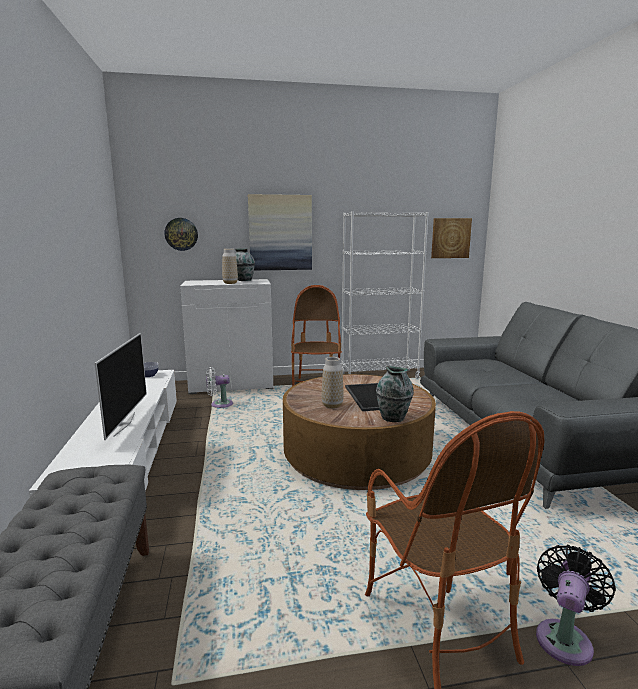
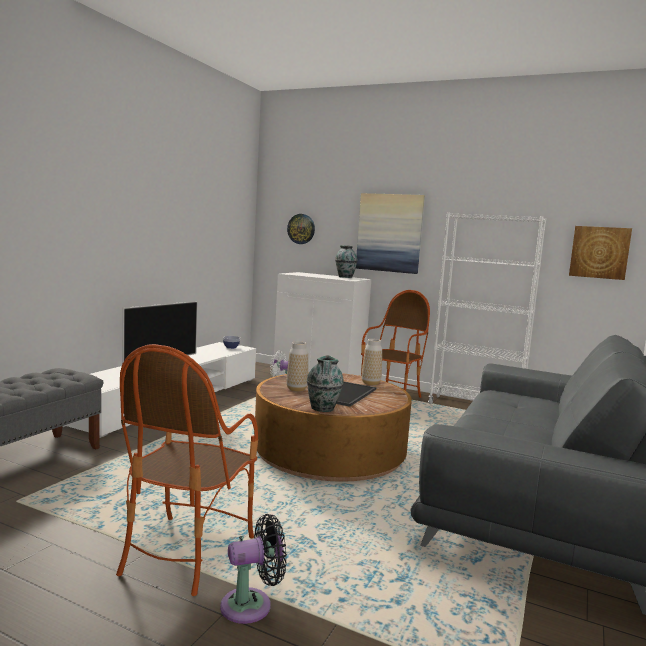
camera: 35 degrees right, 5 degrees down
(230, 283) = (322, 277): vase -> vase (370, 383)

